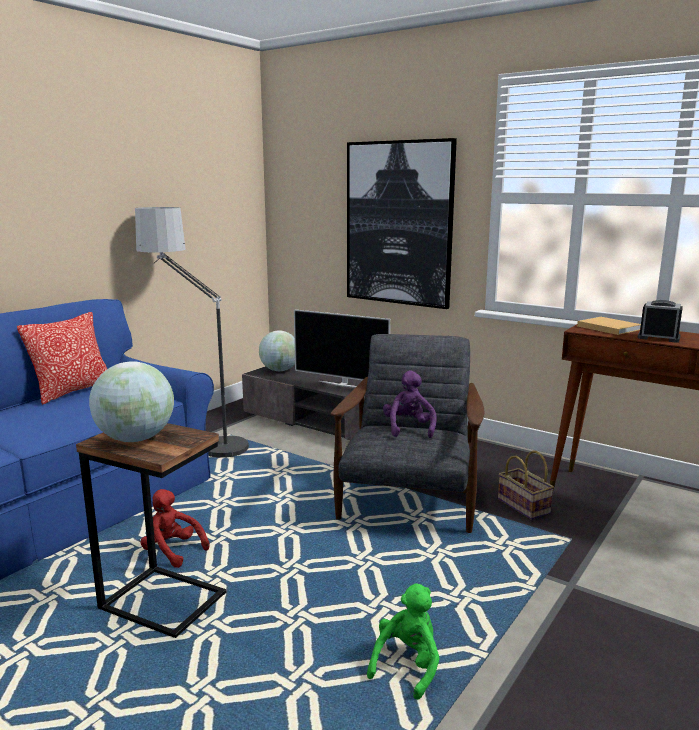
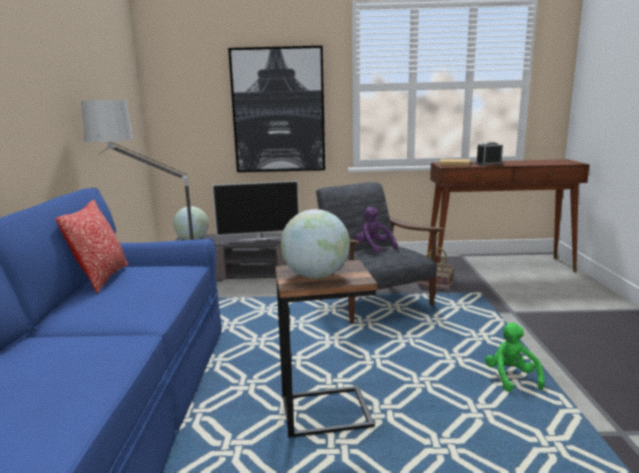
camera: 35 degrees left, 0 degrees up
(172, 551) = (276, 382): red plush toy -> none

